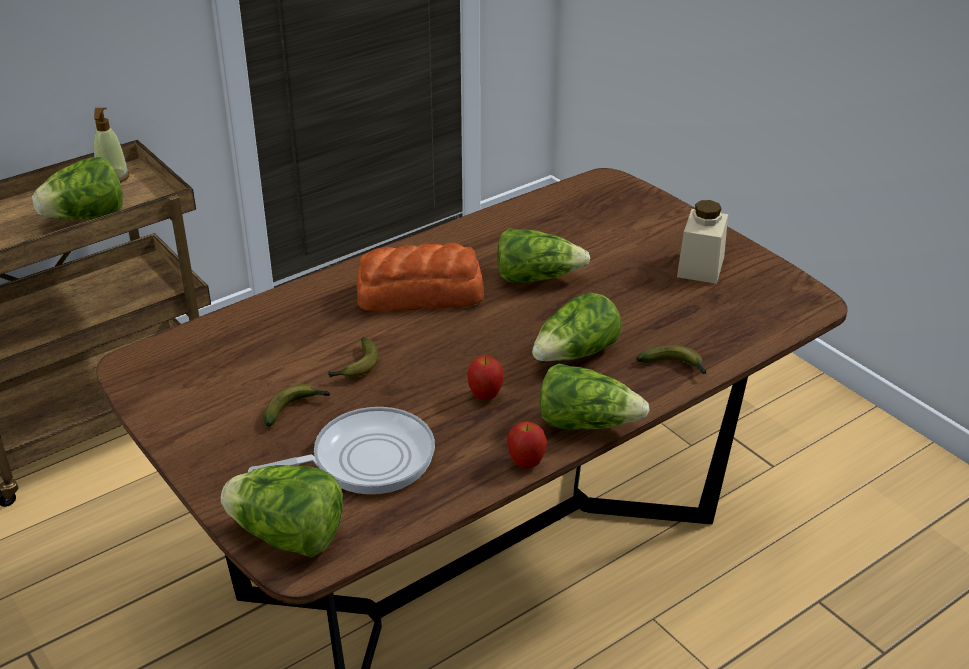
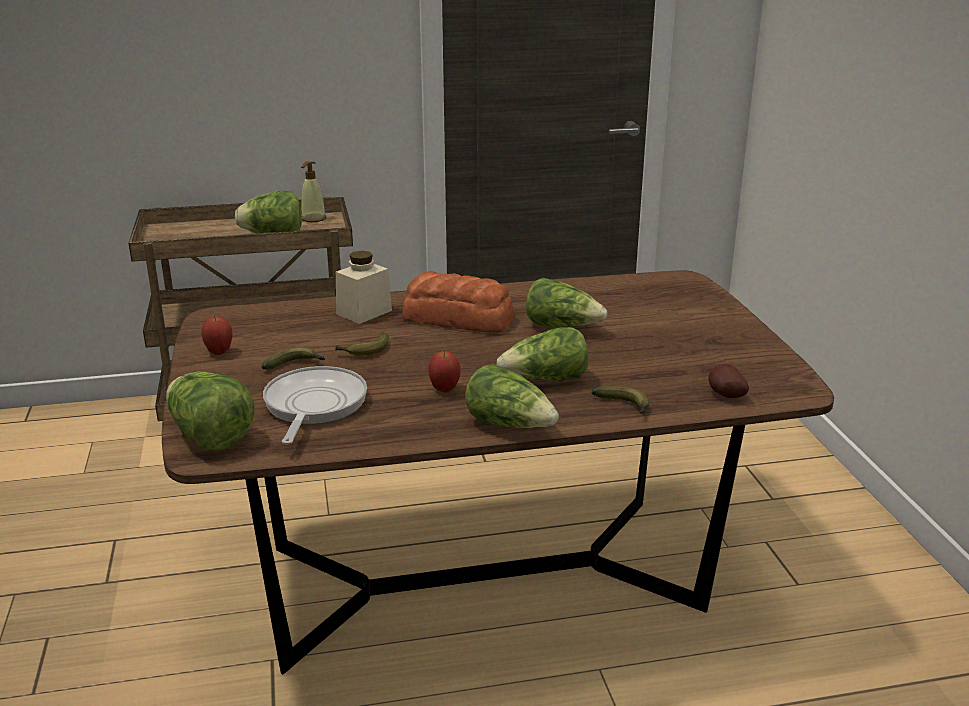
camera: 25 degrees right, 10 degrees down
(365, 459) = (313, 406): frying pan -> frying pan turned 90 degrees counterclockwise
(526, 463) = (433, 438): apple -> apple (219, 352)
(700, 267) = (714, 347): beige jar -> beige jar (364, 312)
(753, 327) = (724, 395): none -> potato

